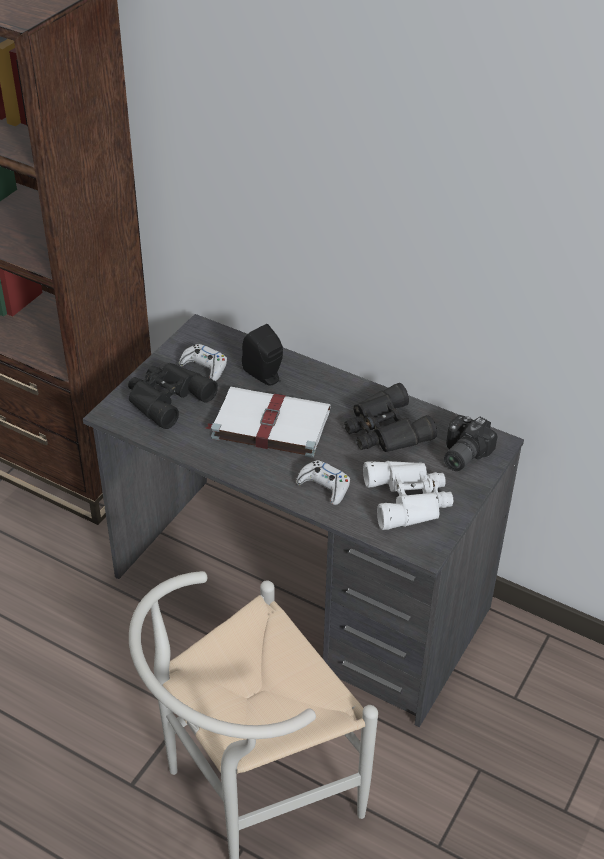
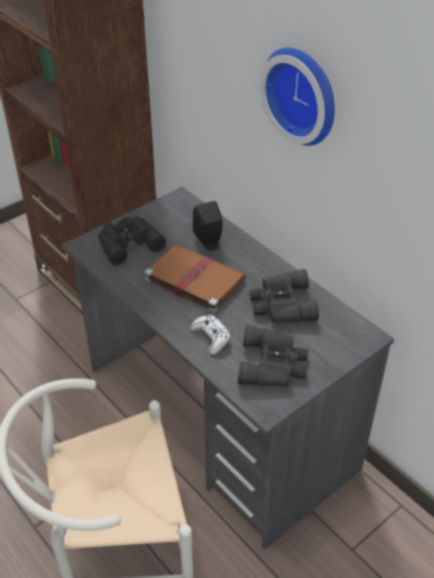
camera: 20 degrees right, 0 degrees up
(204, 367) = (168, 226): white game controller -> none
(268, 424) = (193, 279): white book -> brown book
(378, 181) = (303, 94): none -> wall clock
(409, 499) = (274, 364): white binoculars -> black binoculars
(461, 454) = (334, 338): camera -> none

